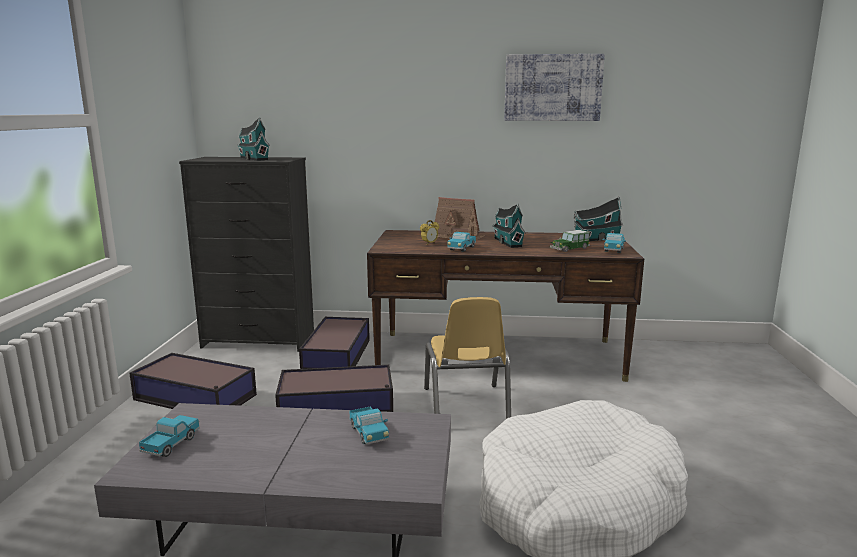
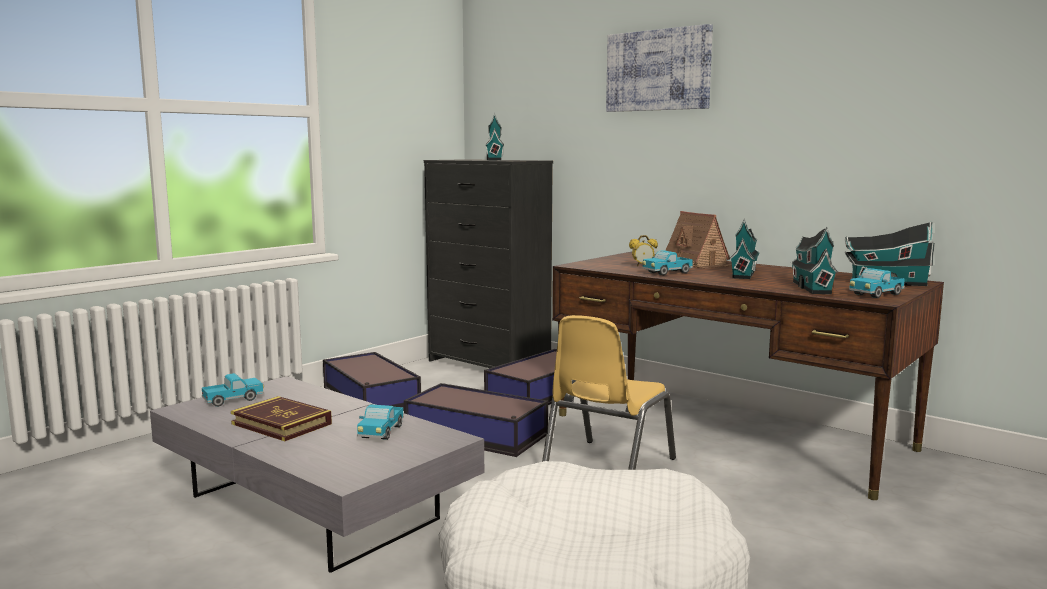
camera: 35 degrees right, 5 degrees down
(267, 454) = (281, 424): none -> book
(553, 88) = (847, 63): picture -> picture (658, 70)
(569, 249) = (810, 287): toy car -> toy house

